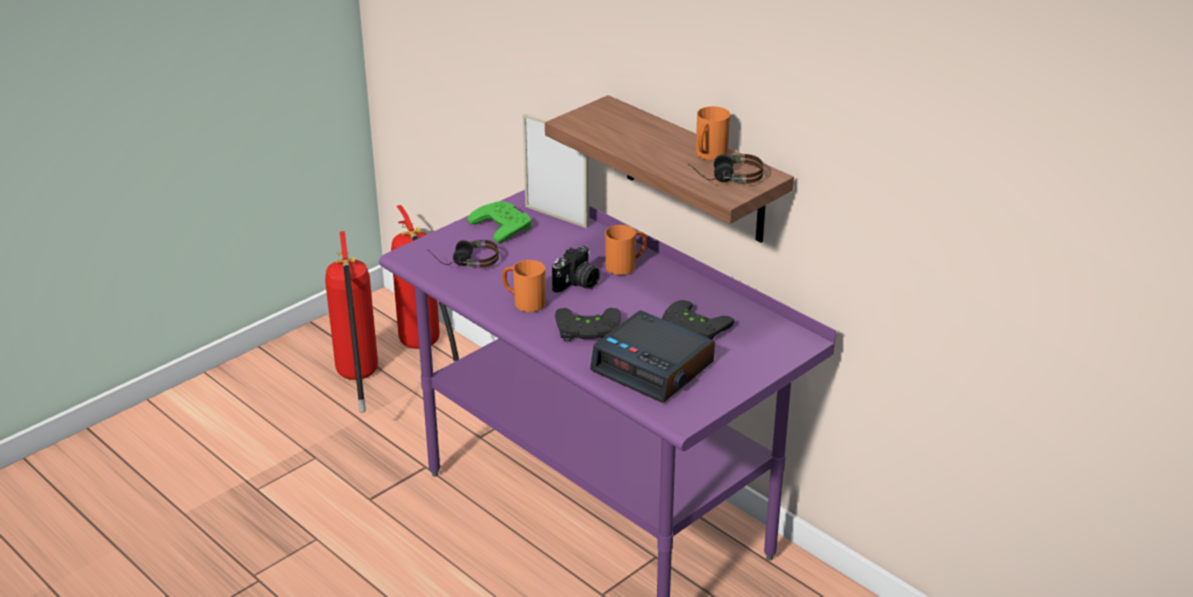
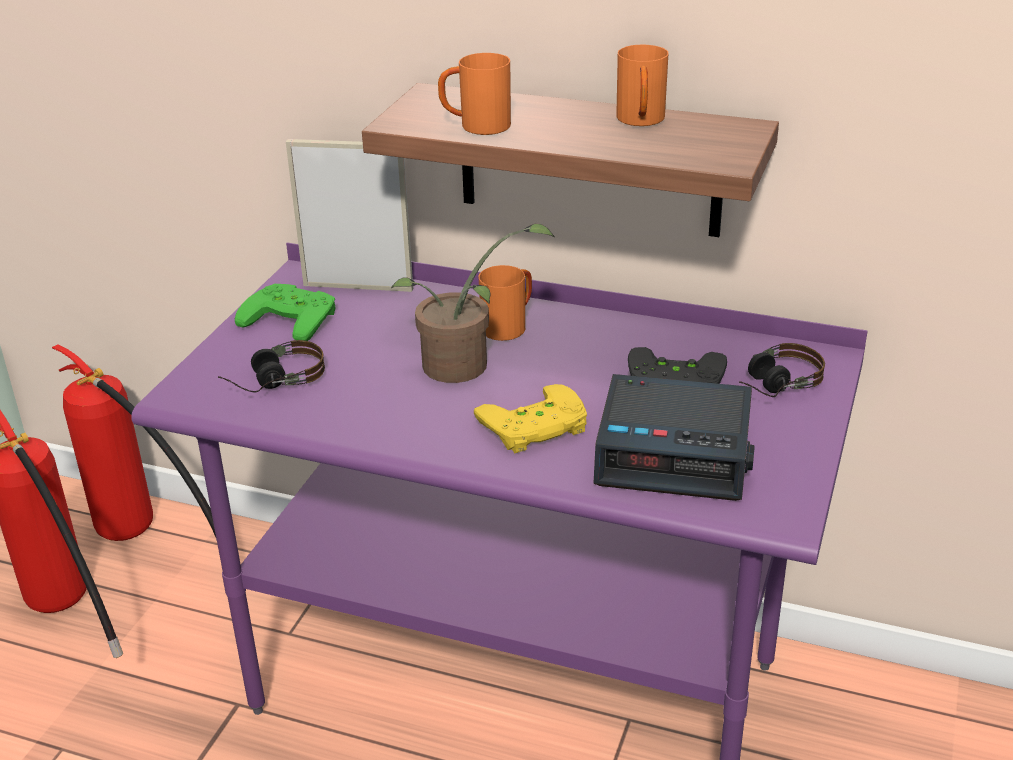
camera: 25 degrees left, 0 degrees up
(524, 303) = (410, 415): orange mug -> orange mug (476, 127)
(577, 284) = (464, 367): camera -> potted plant
(587, 330) = (535, 428): black game controller -> yellow game controller
(724, 178) = (695, 142): headphones -> headphones (772, 386)

